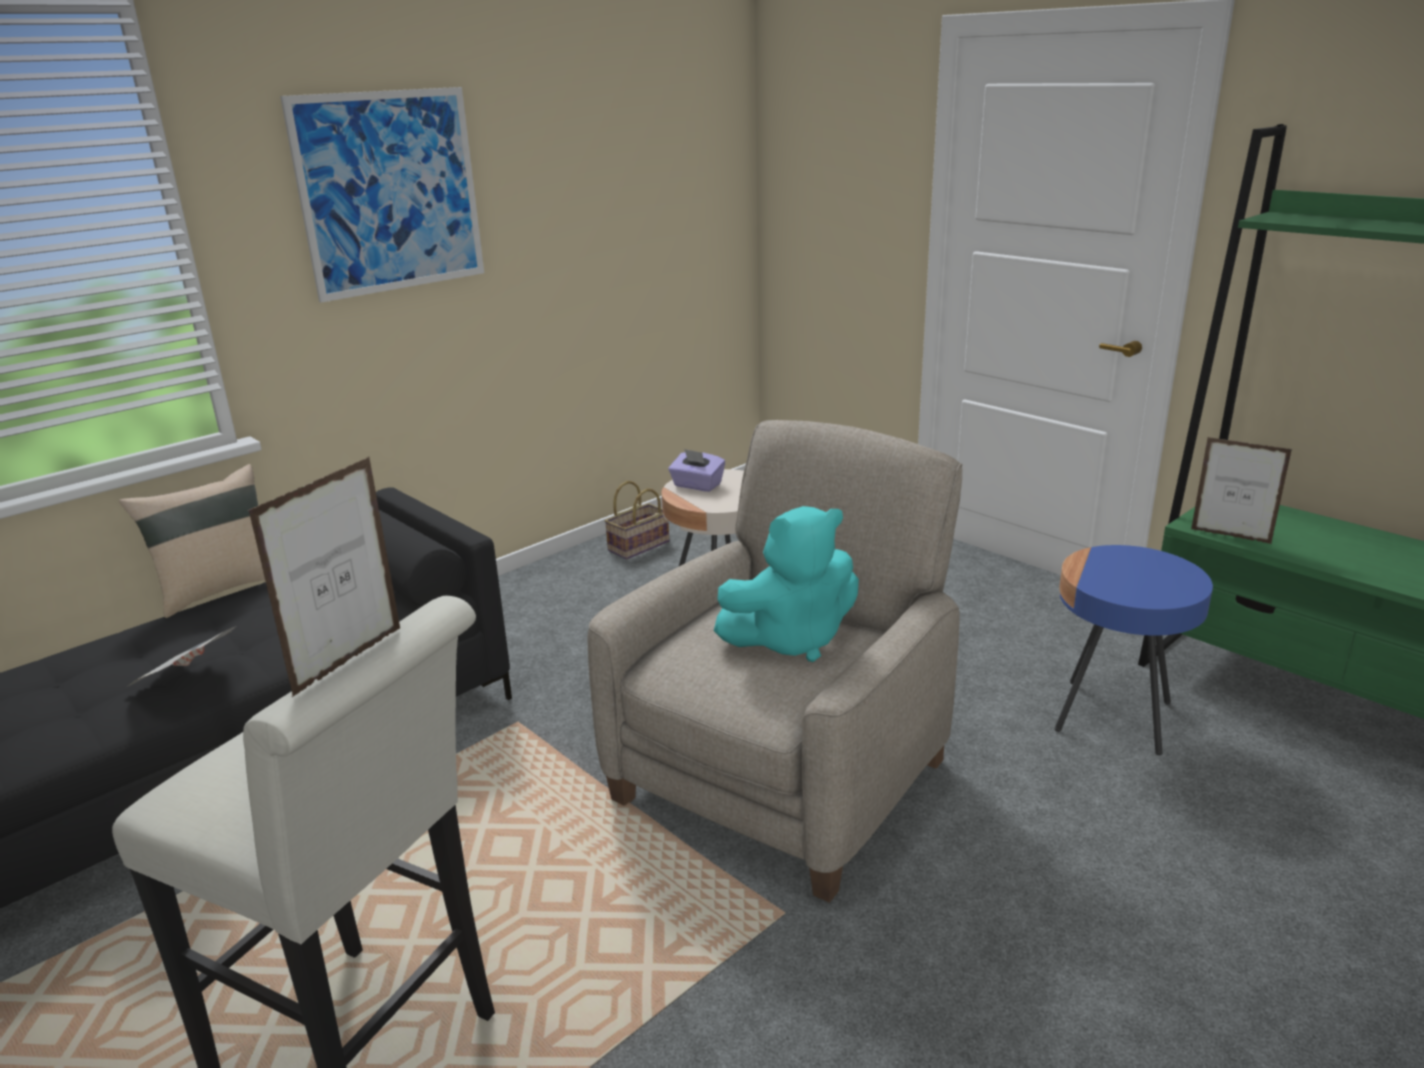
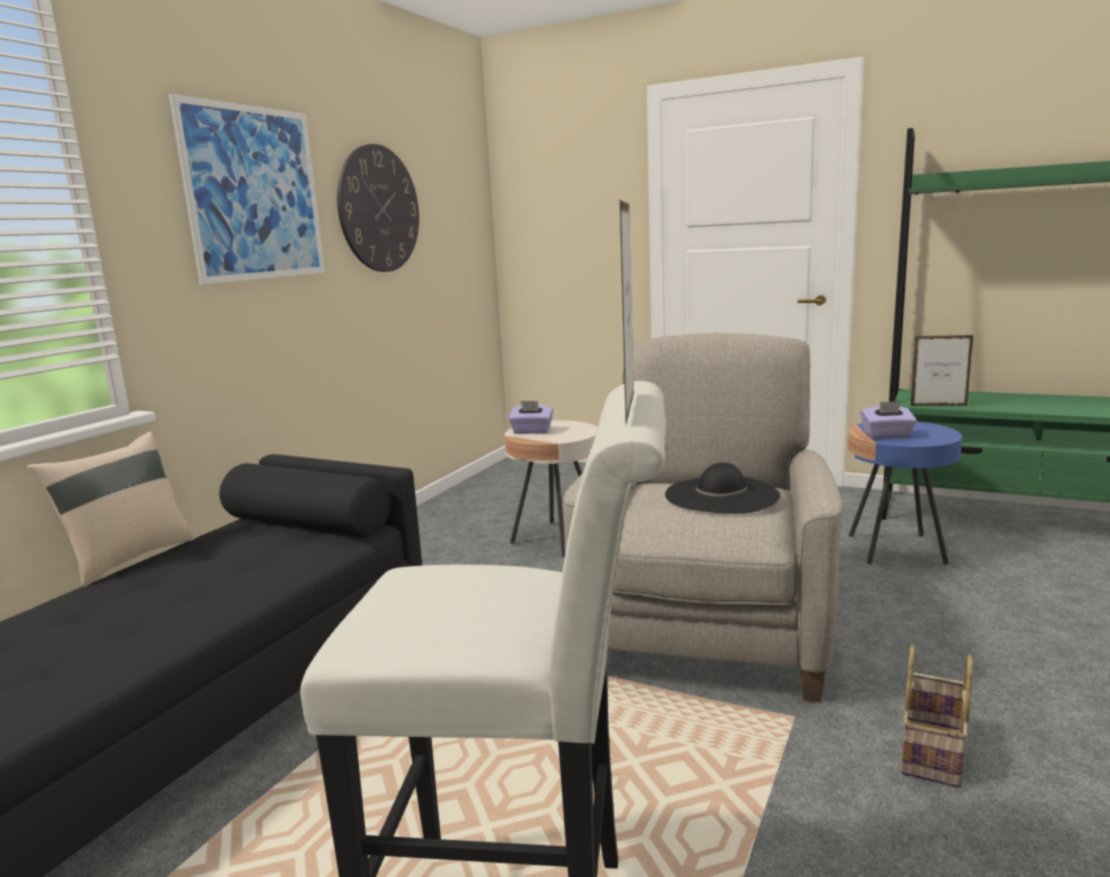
camera: 20 degrees left, 10 degrees down
(188, 682) = (163, 625): newspaper -> none
(568, 187) = (379, 209): none -> wall clock
(638, 547) = (451, 511): basket -> basket (933, 754)
(791, 640) = (721, 495): turquoise plush toy -> black hat
(1105, 577) = (887, 435): none -> purple tissue box

